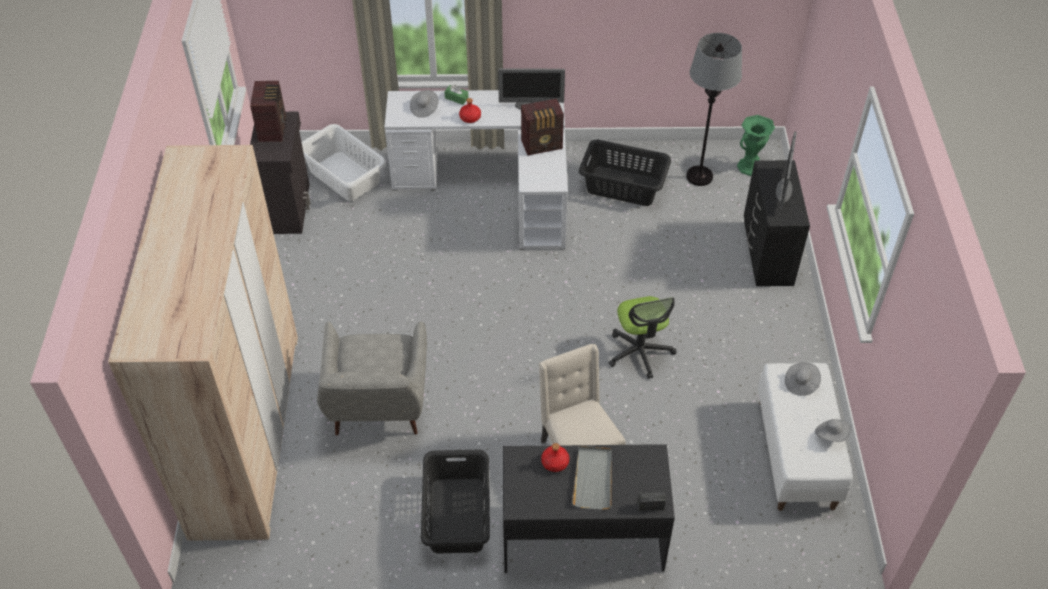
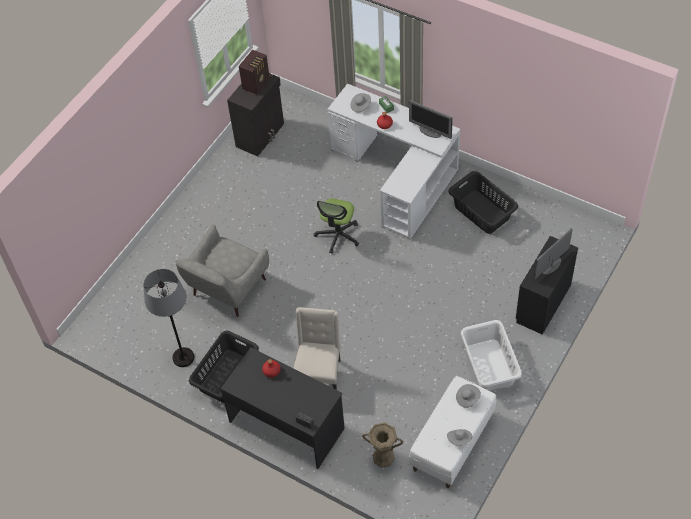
camera: 35 degrees right, 5 degrees up
(246, 431) = (148, 269): beige wardrobe -> none
(344, 177) = (308, 128): white laundry basket -> white laundry basket (489, 365)
(542, 145) = (419, 163): radio -> none
(593, 478) = (285, 391): grey tray -> none
(640, 352) = (405, 330): office chair -> office chair (338, 235)
(699, 176) = (540, 228): grey floor lamp -> grey floor lamp (183, 357)
(731, 513) = (383, 457): none -> brown vase
(750, 167) = (582, 236): green vase -> none

